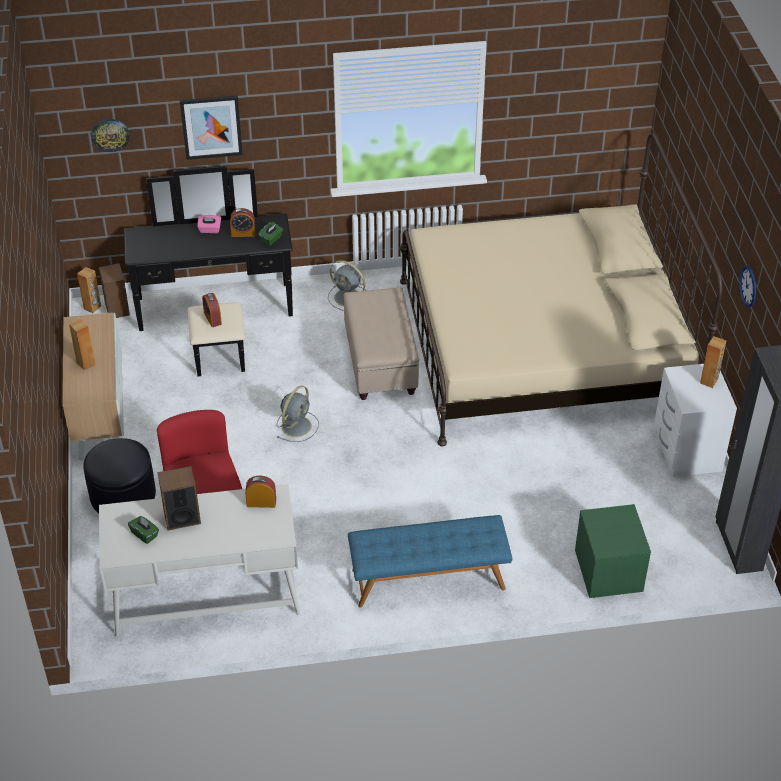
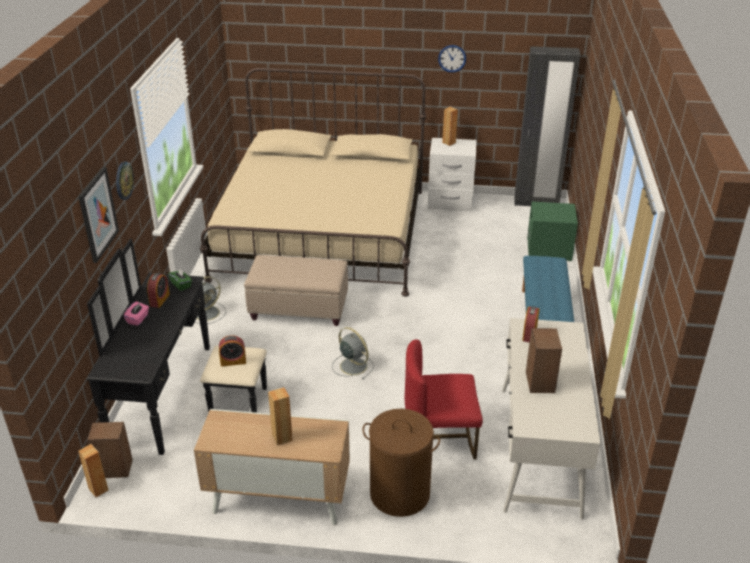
camera: 75 degrees left, 10 degrees down
(110, 134) = (51, 274): wall clock -> wall clock (123, 180)
(123, 495) = (399, 494): black ottoman -> brown laundry basket
(145, 534) = (558, 408): green tissue box -> none

